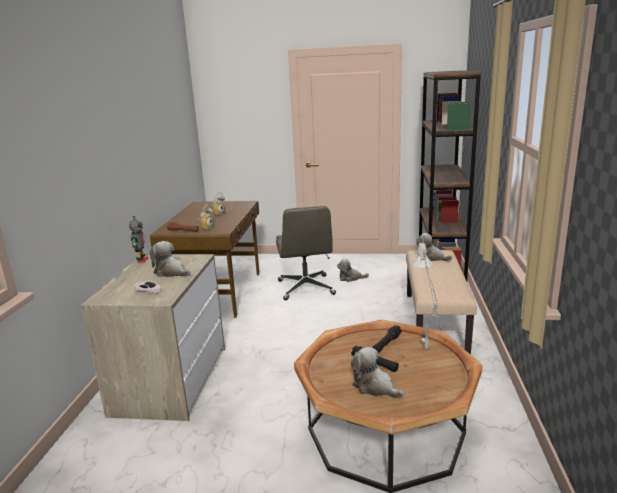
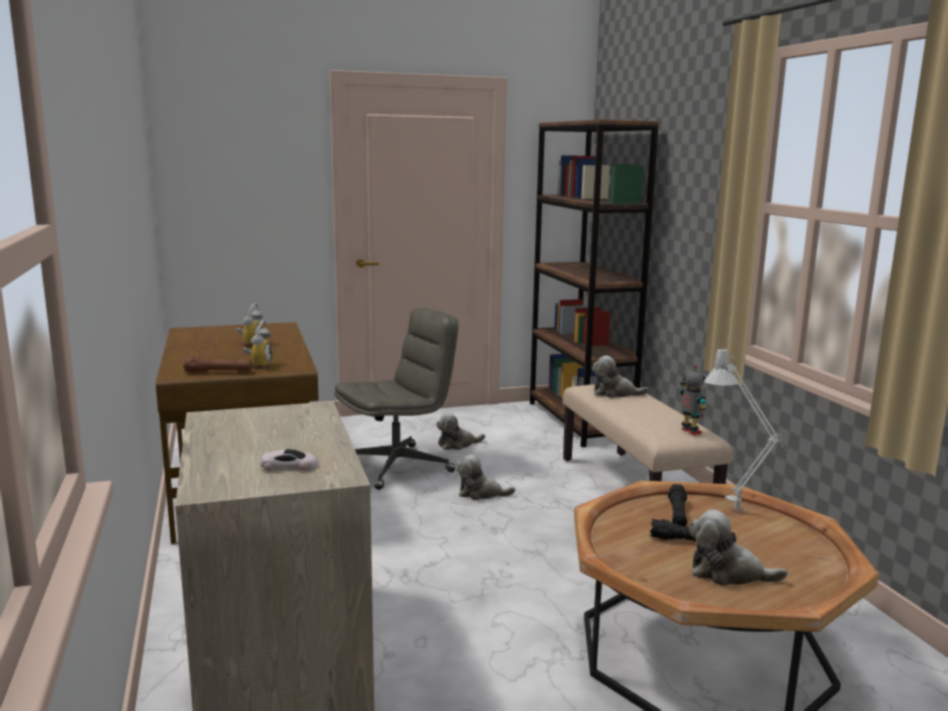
camera: 25 degrees left, 5 degrees down
(141, 260) = (202, 422): toy robot -> toy robot (690, 431)
(171, 272) = (292, 435): plush toy -> plush toy (481, 493)
(306, 288) = (397, 466): grey office chair -> grey office chair turned 90 degrees counterclockwise

